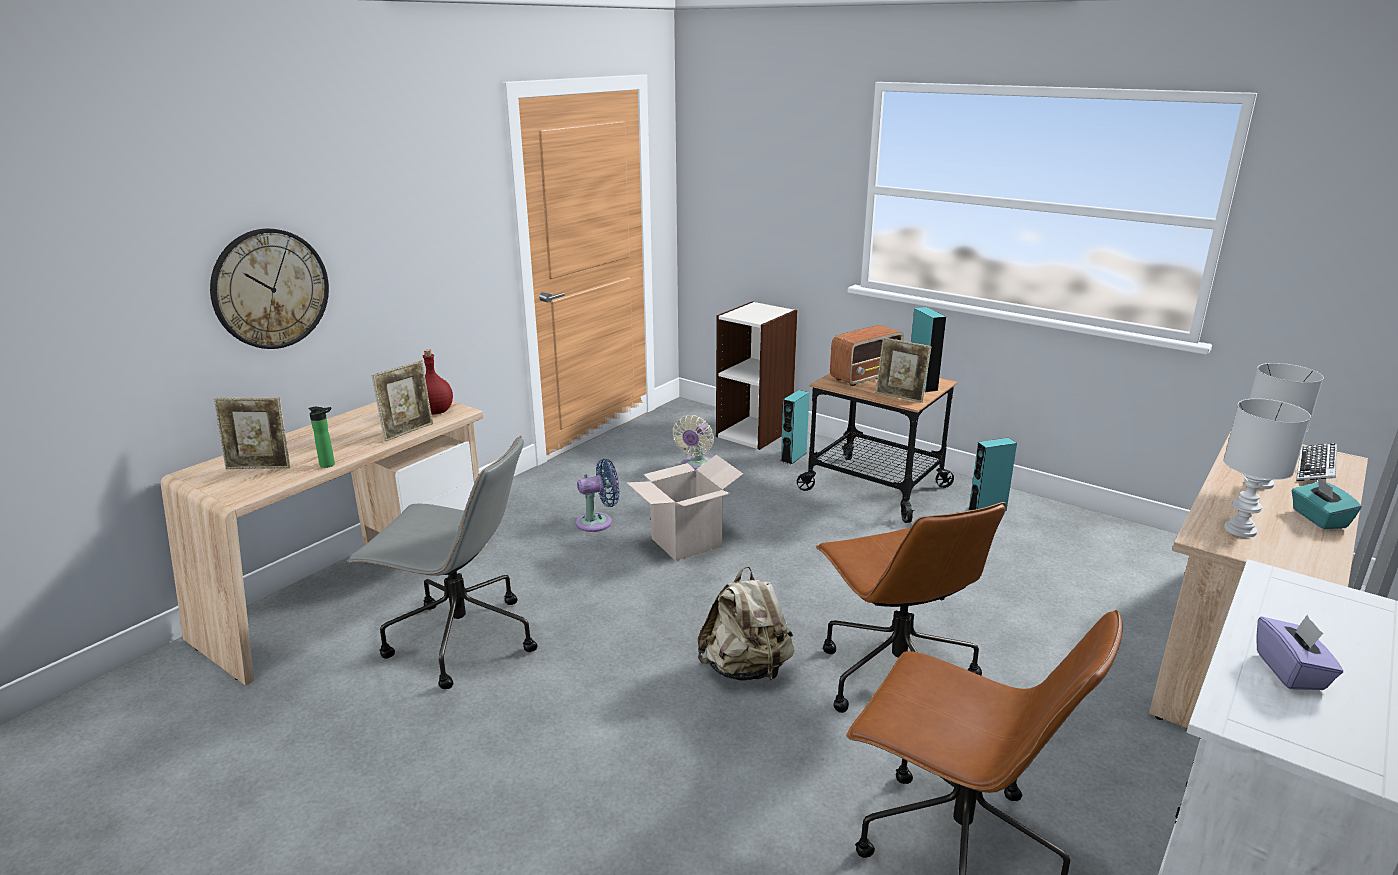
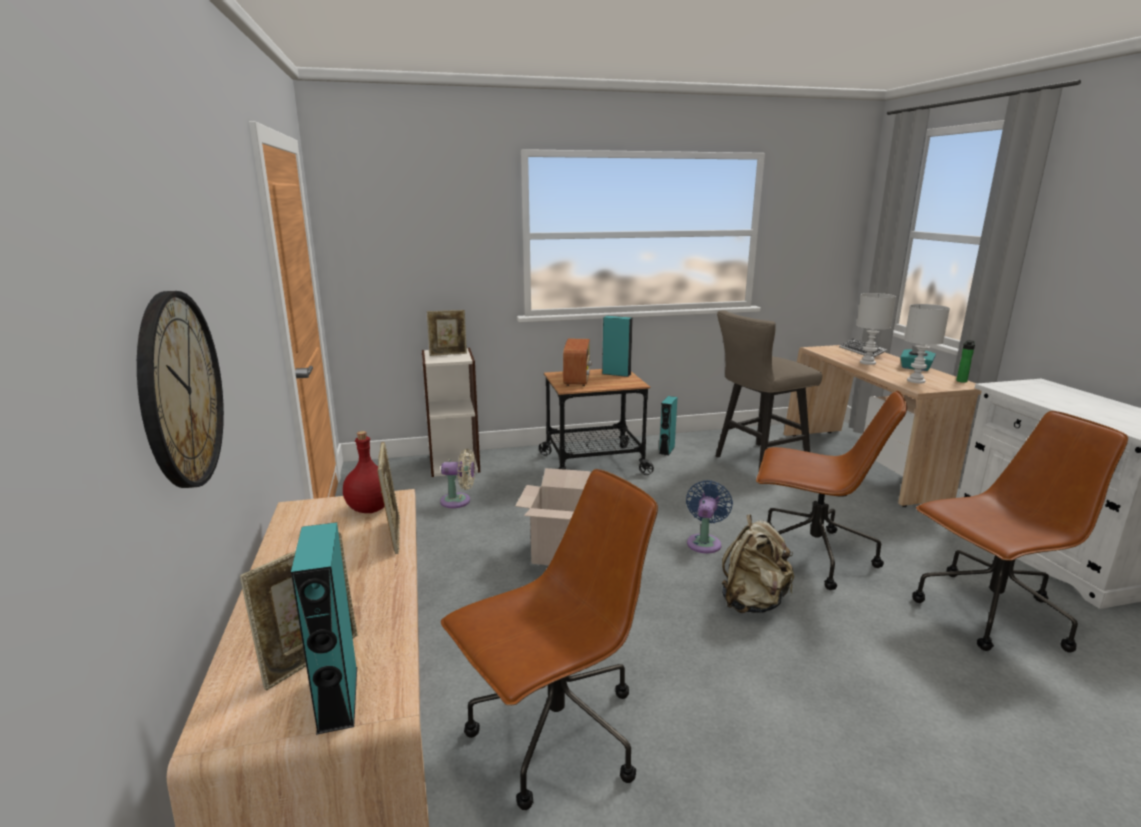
camera: 50 degrees left, 5 degrees down
(329, 464) = (398, 604): bottle -> bottle (961, 381)
(459, 640) = (554, 736): grey office chair -> brown office chair
(598, 522) = (468, 575): blue fan -> blue fan (704, 542)
(696, 466) = (459, 501): beige fan -> beige fan turned 60 degrees counterclockwise
(793, 457) = (511, 467): turquoise speaker -> turquoise speaker (338, 698)
(900, 397) = (624, 383): picture frame -> picture frame (448, 354)
(1070, 572) = (756, 462): none -> beige stool
(1291, 671) = (1098, 412): purple tissue box -> none

